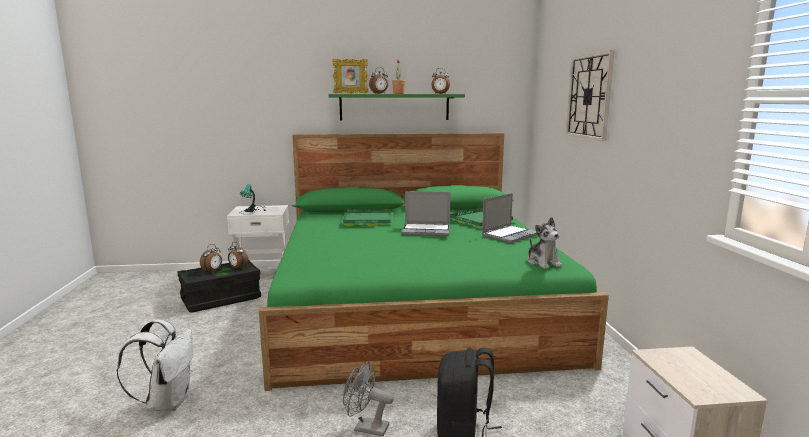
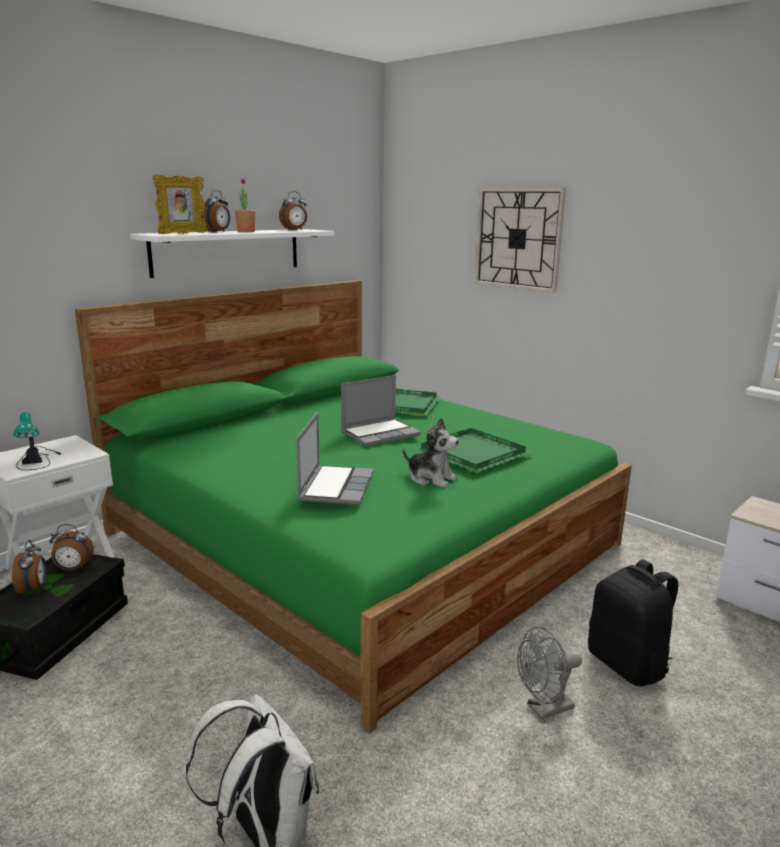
camera: 40 degrees left, 5 degrees up
(366, 220) = (270, 435): green tray -> green tray (472, 454)
(394, 107) = (228, 251): green shelf -> white shelf
(510, 235) = (470, 418): laptop -> laptop (335, 486)
(543, 262) = (565, 445): plush toy -> plush toy (431, 478)

